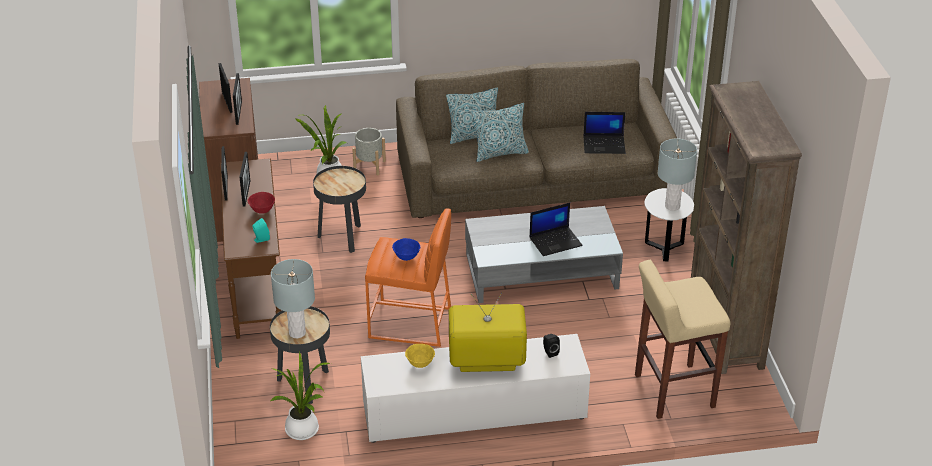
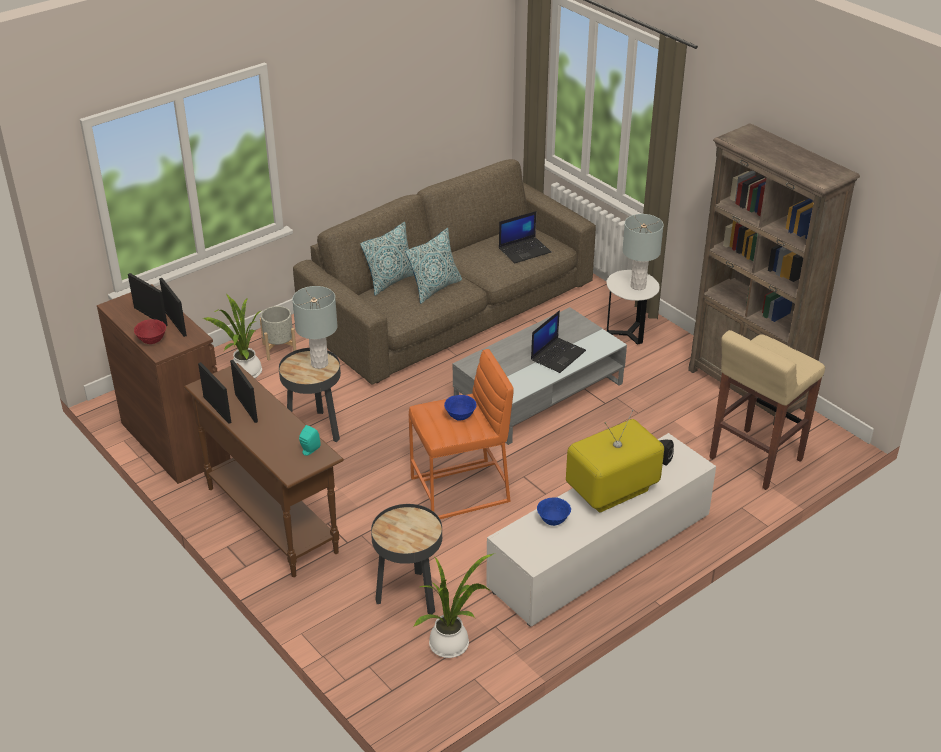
camera: 30 degrees left, 0 degrees up
(262, 211) = (281, 420): red bowl -> red bowl (152, 341)
(297, 333) = (410, 538): grey table lamp -> grey table lamp (320, 363)
(420, 363) = (553, 520): yellow bowl -> blue bowl

